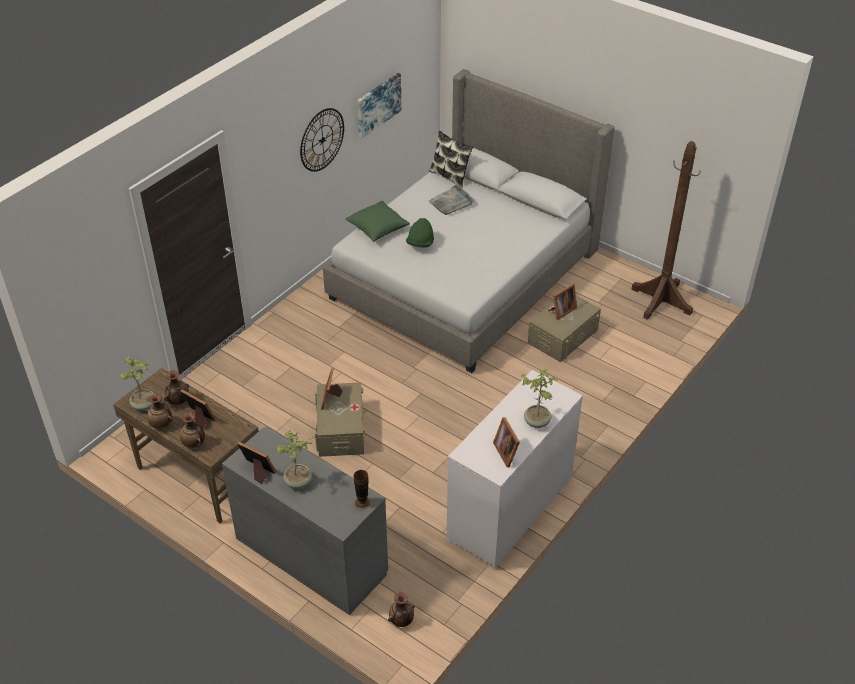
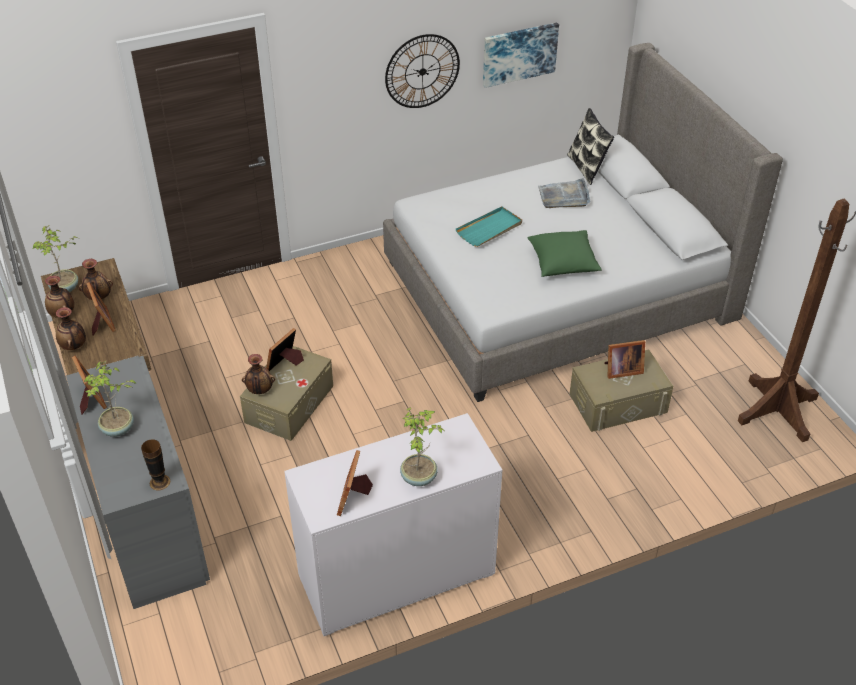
camera: 30 degrees right, 0 degrees up
(377, 229) = (457, 197): green pillow -> green pillow (562, 263)
(401, 621) = (179, 644): vase -> vase (259, 390)
(420, 244) = (489, 229): green hat -> turquoise tray

